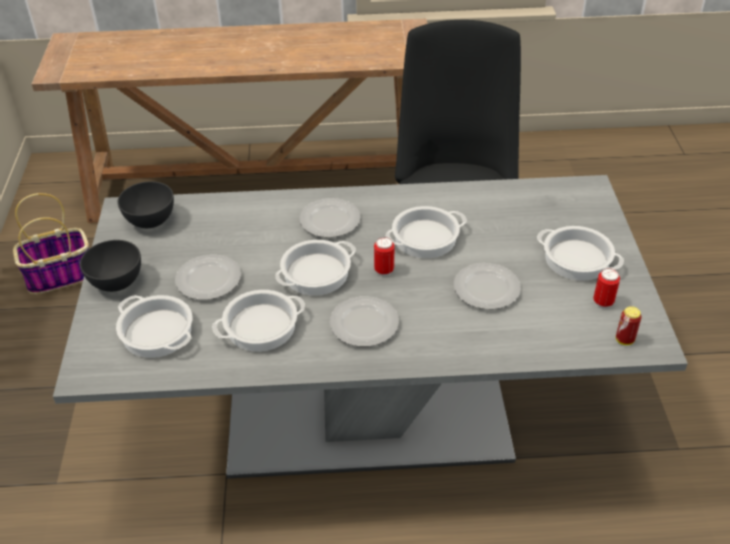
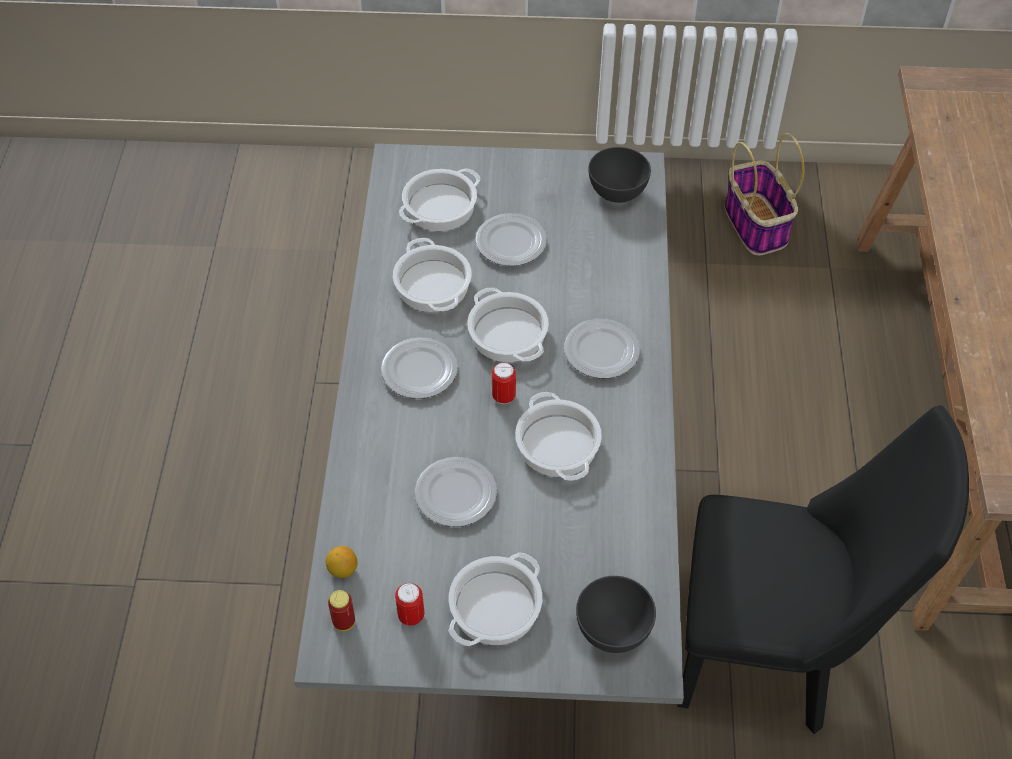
camera: 95 degrees right, 10 degrees up
(117, 281) = (519, 172): grey bowl -> grey bowl (614, 630)
(579, 347) = (343, 570): none -> lemon

